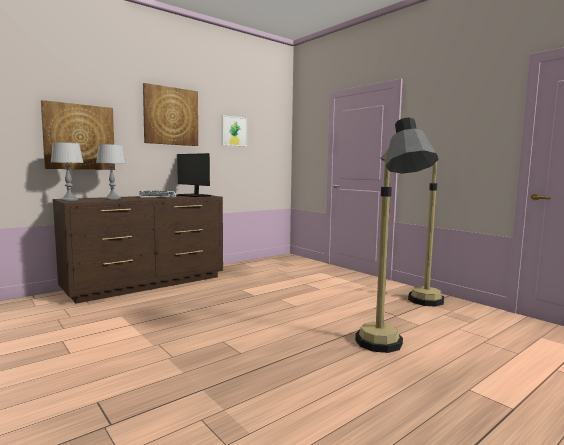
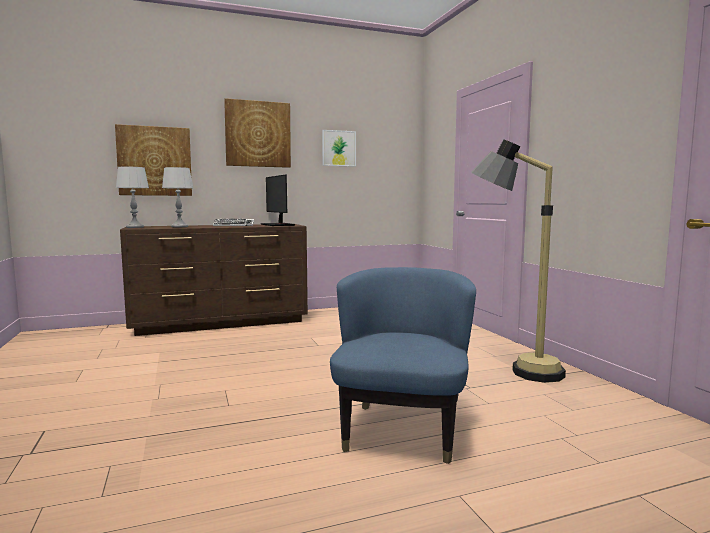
camera: 20 degrees right, 0 degrees up
(387, 352) = (402, 430): floor lamp -> blue armchair

